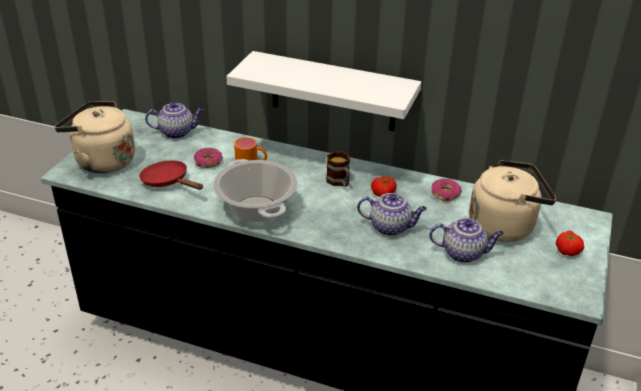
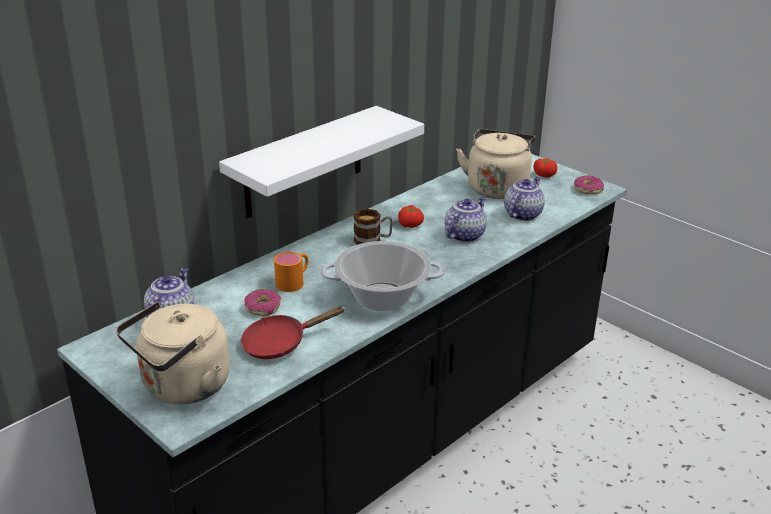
camera: 65 degrees left, 5 degrees down
(445, 194) = (434, 197): donut -> donut (587, 189)

